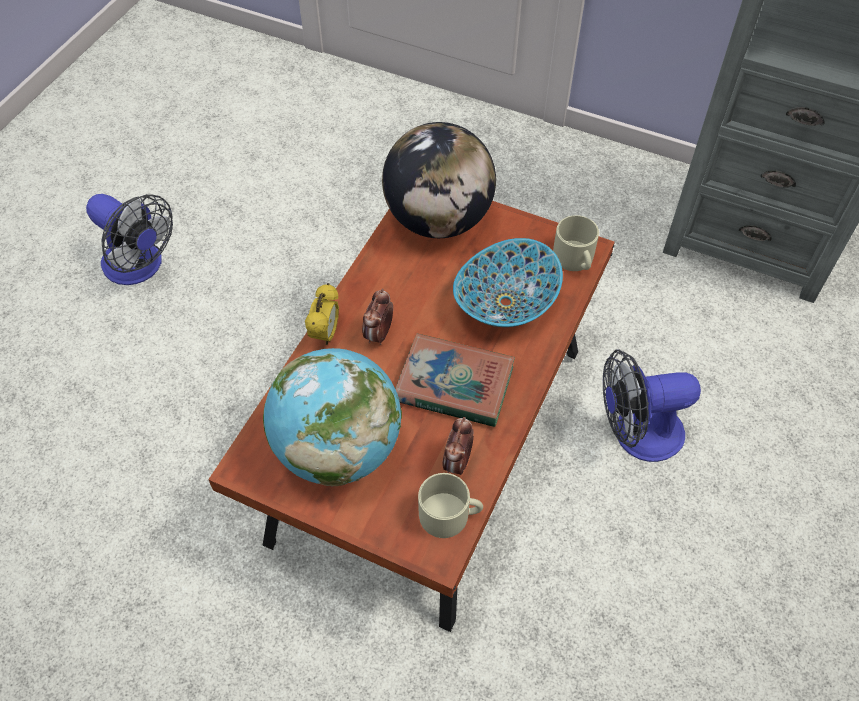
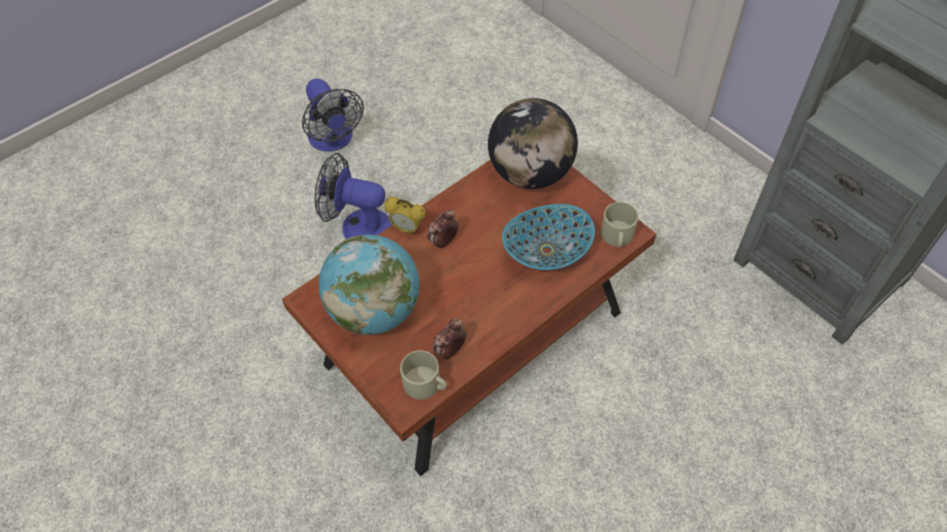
camera: 25 degrees right, 0 degrees up
(325, 334) = (407, 229): alarm clock -> alarm clock turned 75 degrees clockwise
(454, 385) = (477, 296): book -> none
(636, 434) = (634, 392): fan -> fan (358, 226)

